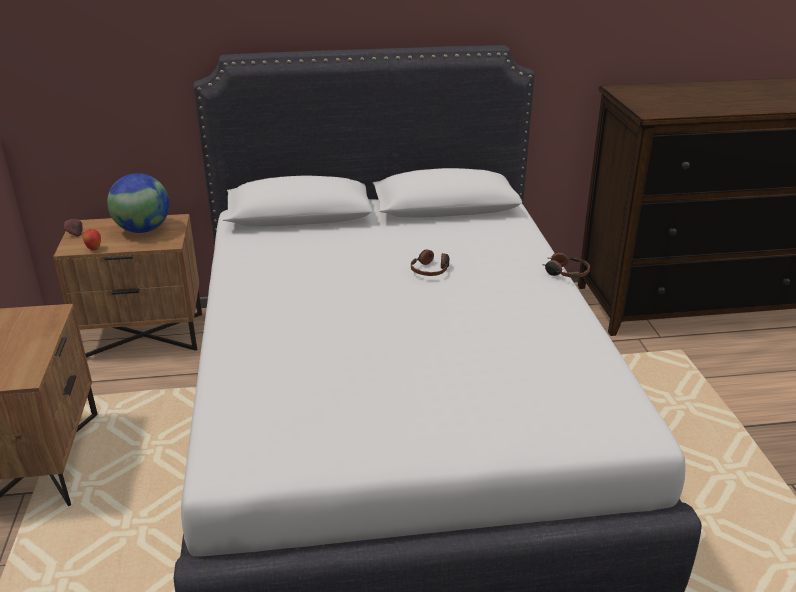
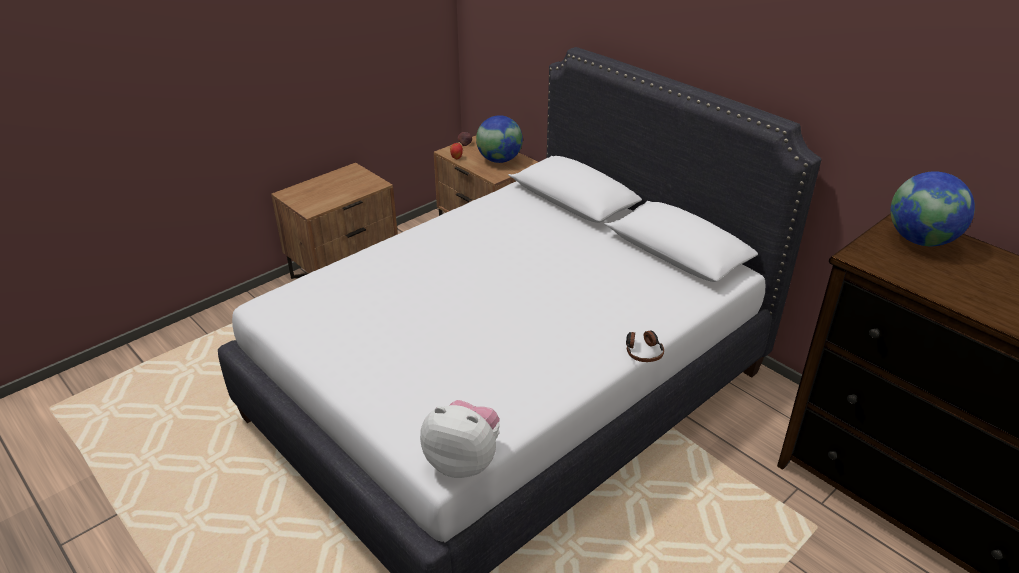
camera: 55 degrees right, 5 degrees up
(430, 270) = (564, 285): headphones -> none
(641, 415) = (463, 461): none -> plush toy
(648, 94) = (920, 240): none -> globe

